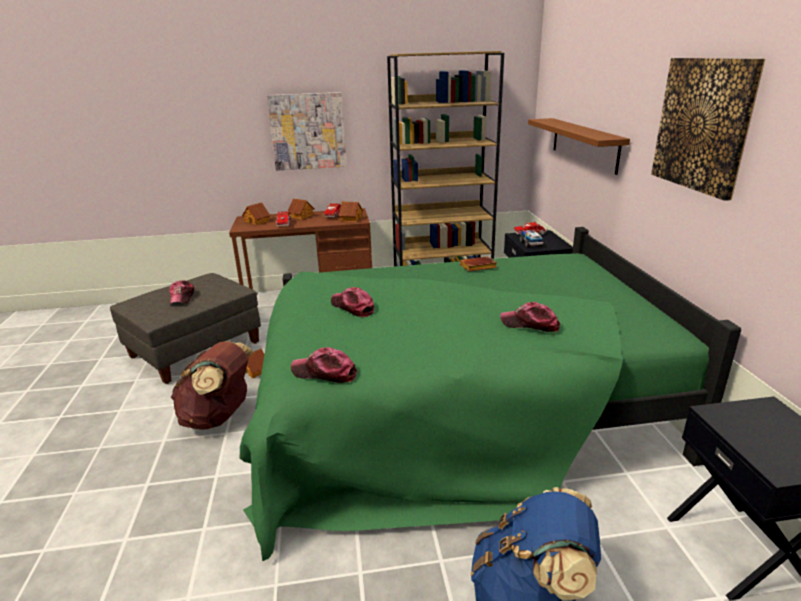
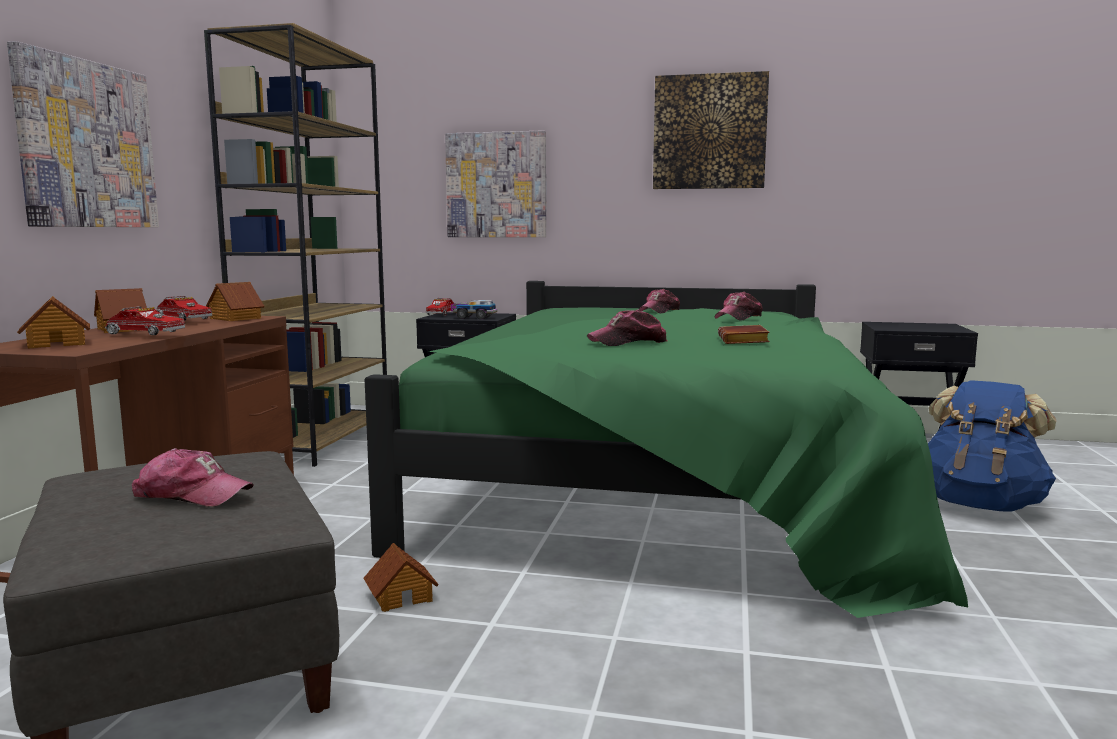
camera: 70 degrees left, 15 degrees down
(219, 417) = (551, 642): brown backpack -> none
(324, 373) = (824, 356): cap -> cap (659, 311)
(477, 267) = (547, 319): brown book -> brown book (745, 341)
(584, 144) = (496, 185): brown shelf -> picture

